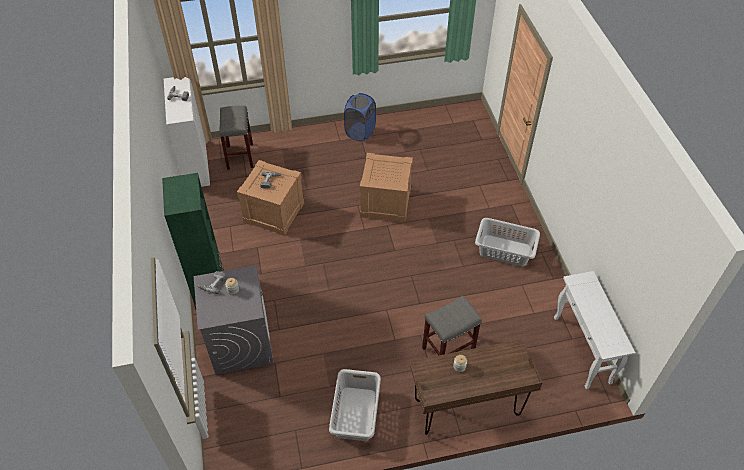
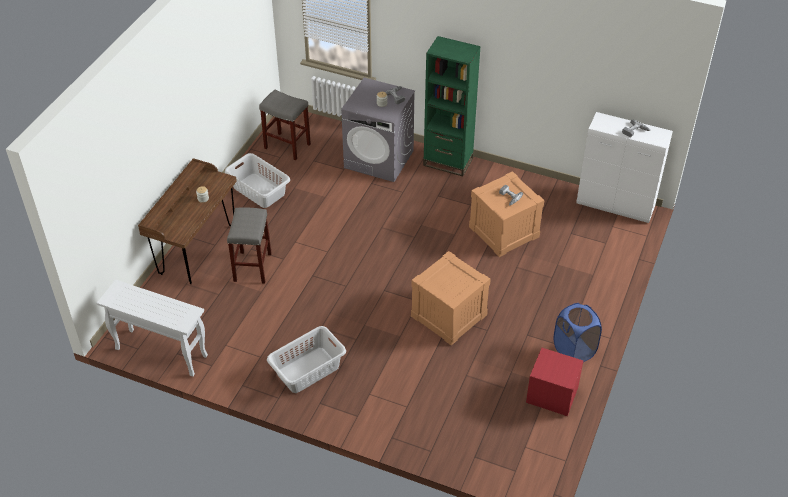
camera: 125 degrees right, 5 degrees down
(240, 156) = (605, 240): grey stool -> grey stool (288, 146)
(405, 127) = (552, 395): none -> red nightstand

